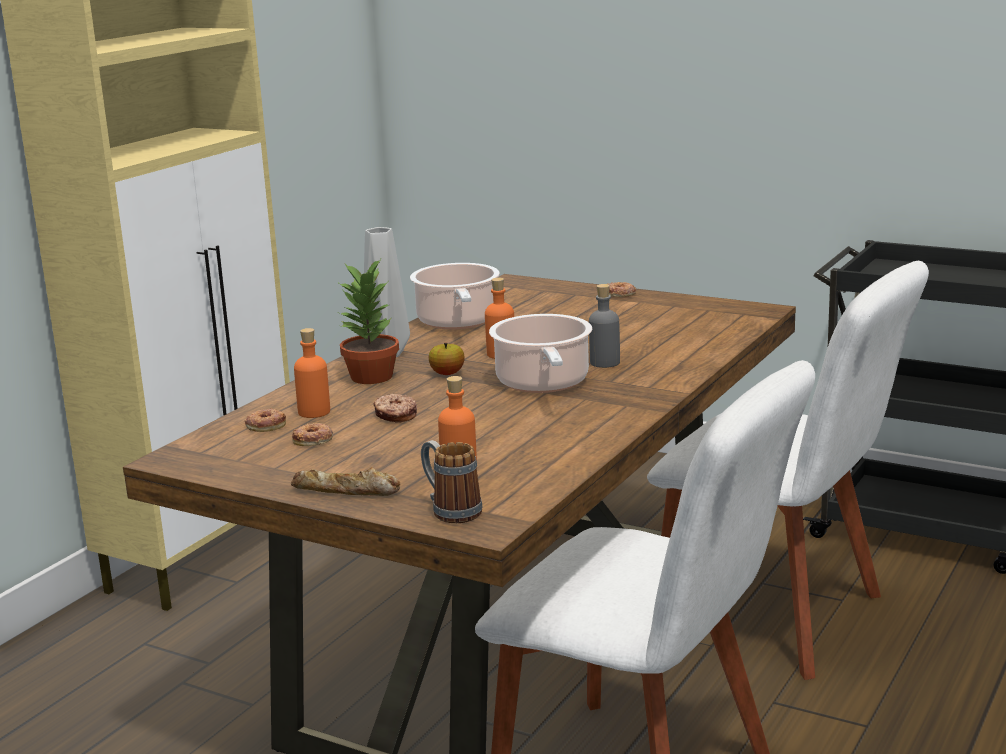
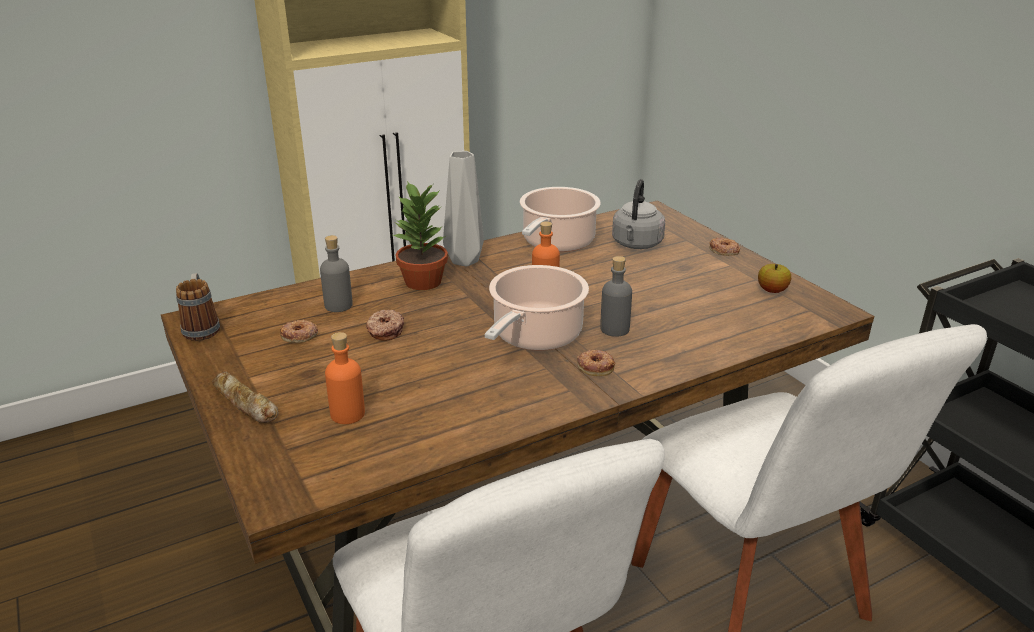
camera: 30 degrees right, 10 degrees up
(266, 425) = (292, 307): donut -> donut (595, 366)
(314, 412) = (338, 305): orange bottle -> grey bottle
(447, 373) = (479, 297): apple -> apple (772, 290)
(450, 510) = (279, 462): mug -> mug (202, 327)
(535, 307) = (636, 244): none -> grey kettle

